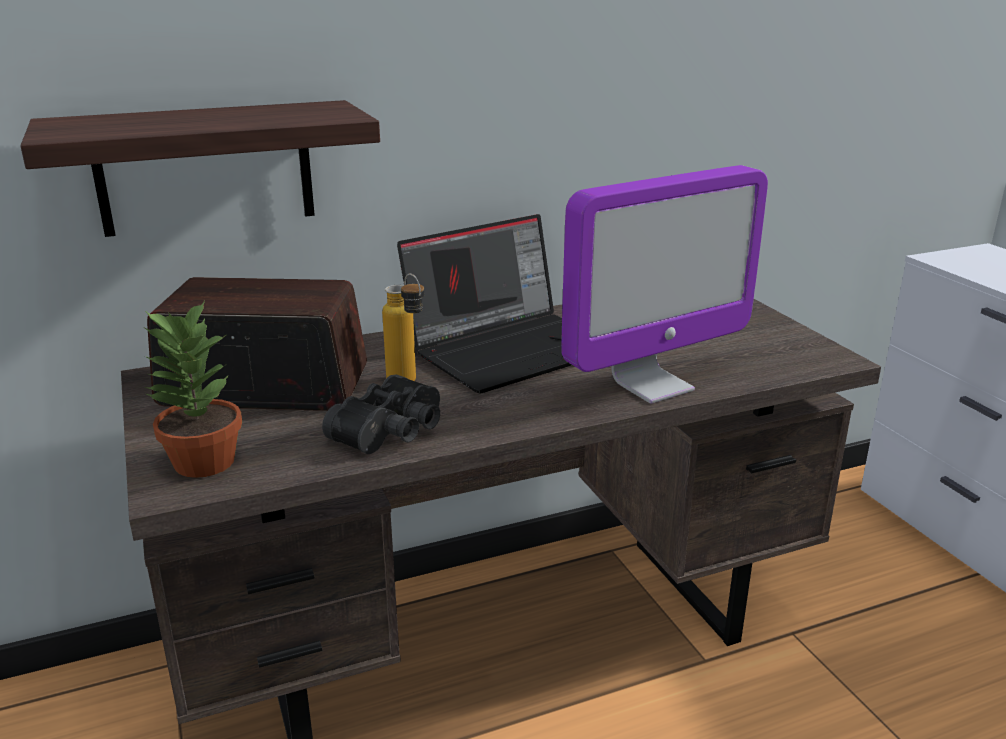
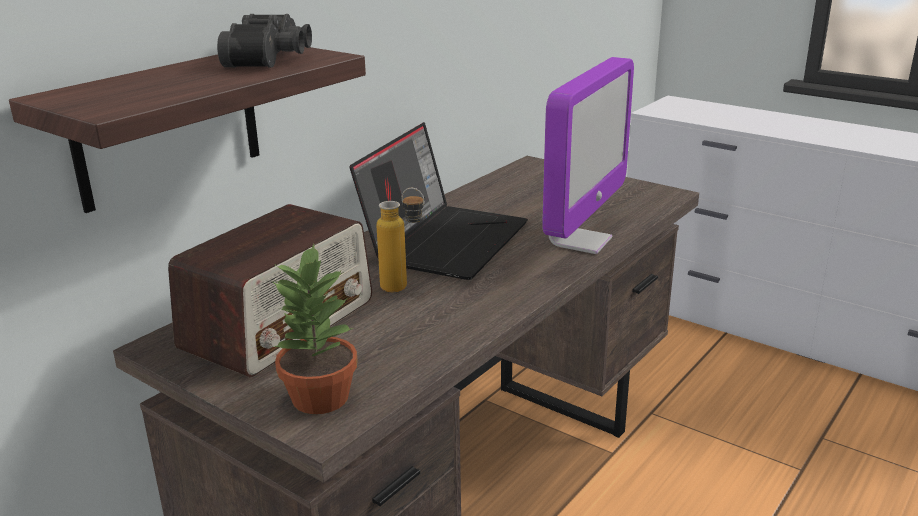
camera: 30 degrees left, 0 degrees up
(264, 386) = (280, 324): radio -> radio turned 150 degrees clockwise
(393, 432) = (443, 326): black binoculars -> black binoculars (272, 58)

